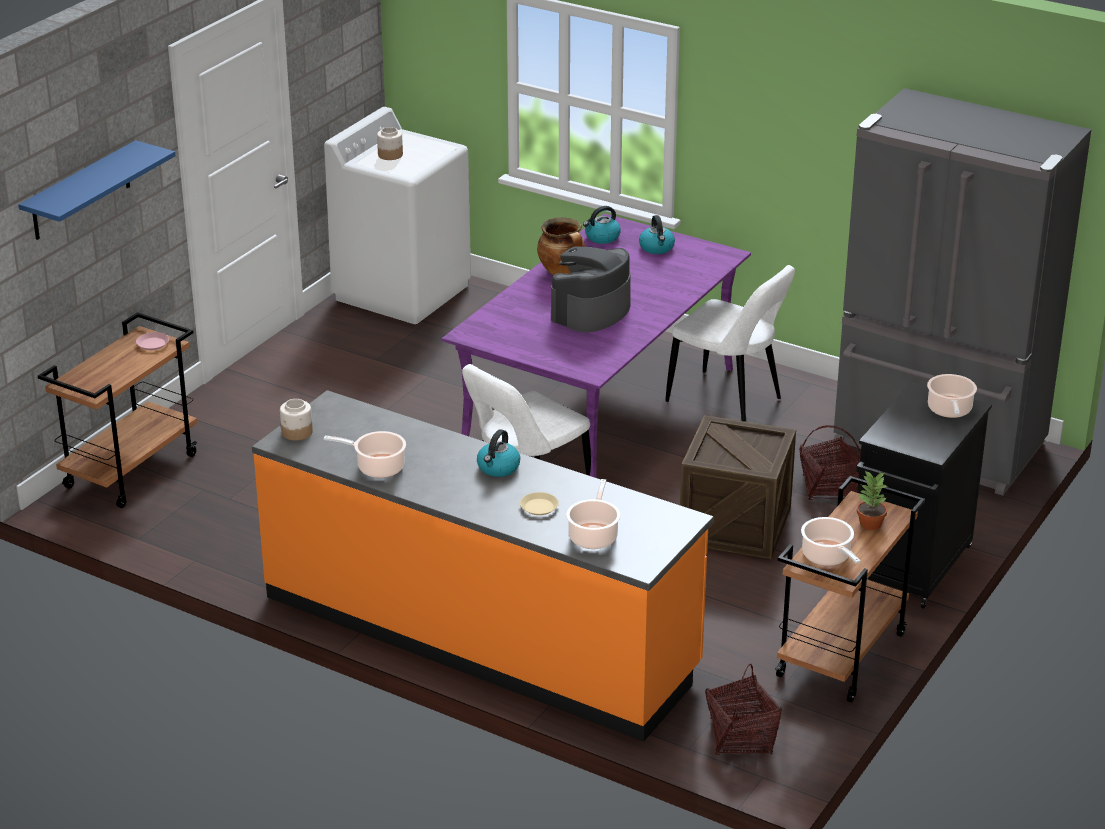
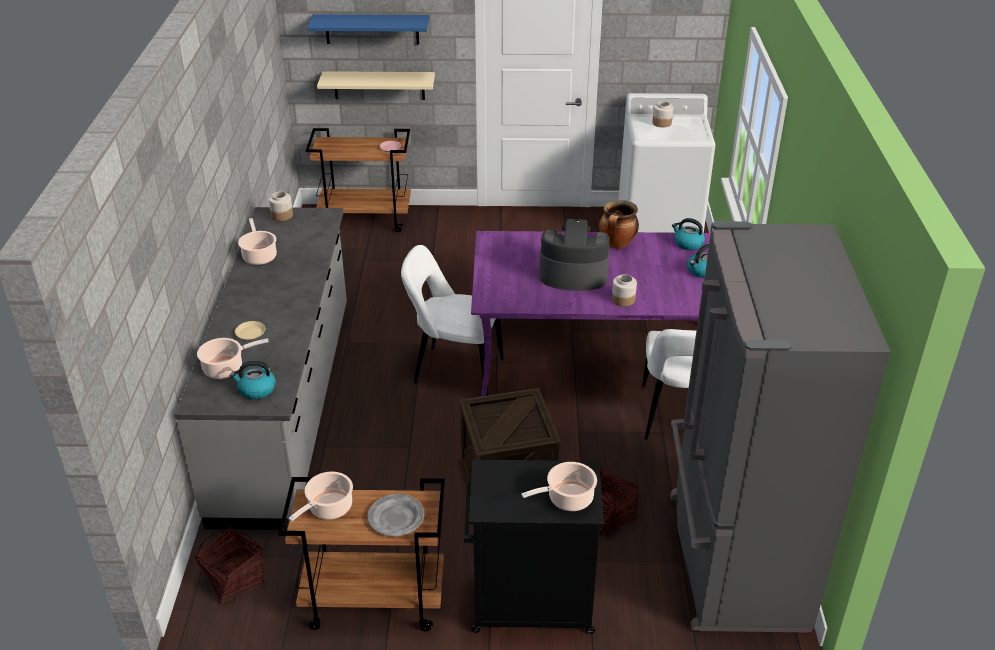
camera: 60 degrees right, 5 degrees up
(94, 269) = (379, 85): none -> beige shelf
(480, 633) = (287, 408): orange counter -> grey counter
(498, 468) = (290, 300): kettle -> kettle (256, 390)
(663, 301) = (623, 300): none -> jar
(870, 523) = (395, 517): potted plant -> grey plate

